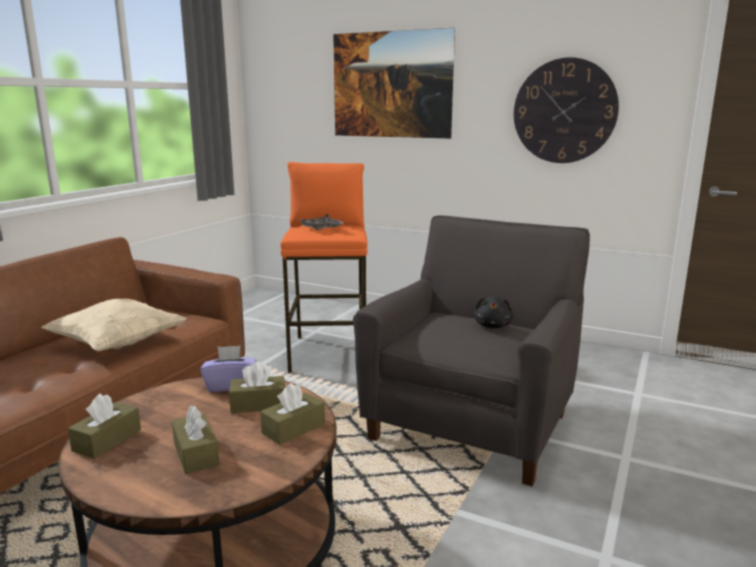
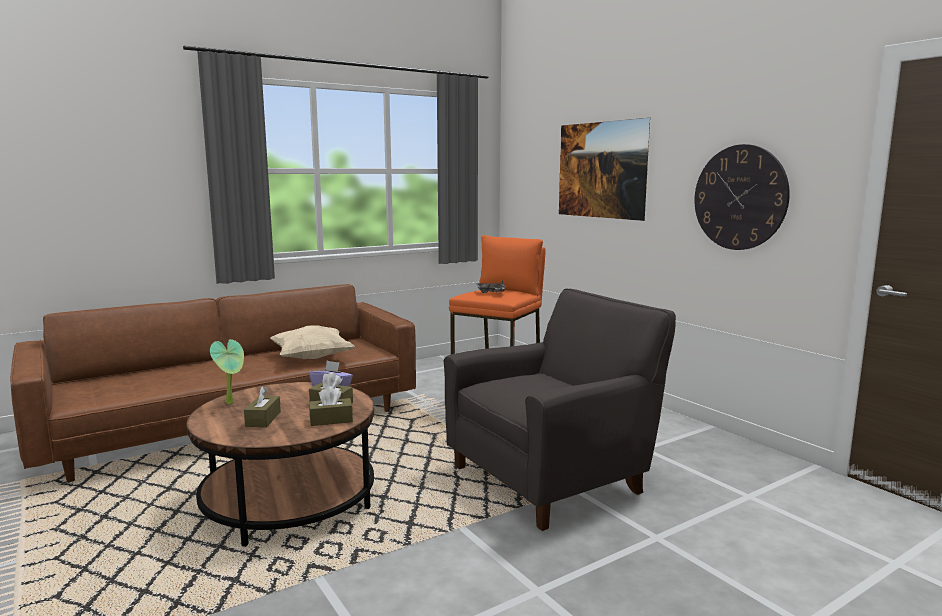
camera: 30 degrees right, 5 degrees down
(107, 440) = (231, 402): brown tissue box -> potted plant
(493, 326) = (560, 387): black plush toy -> none

